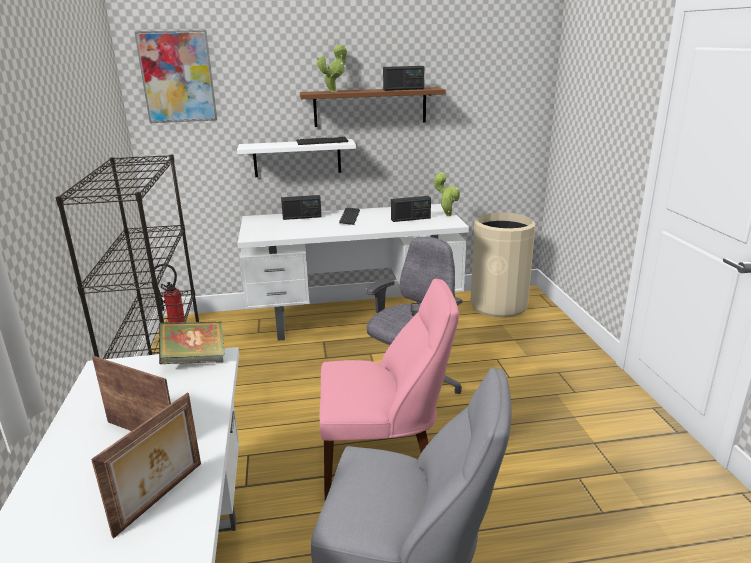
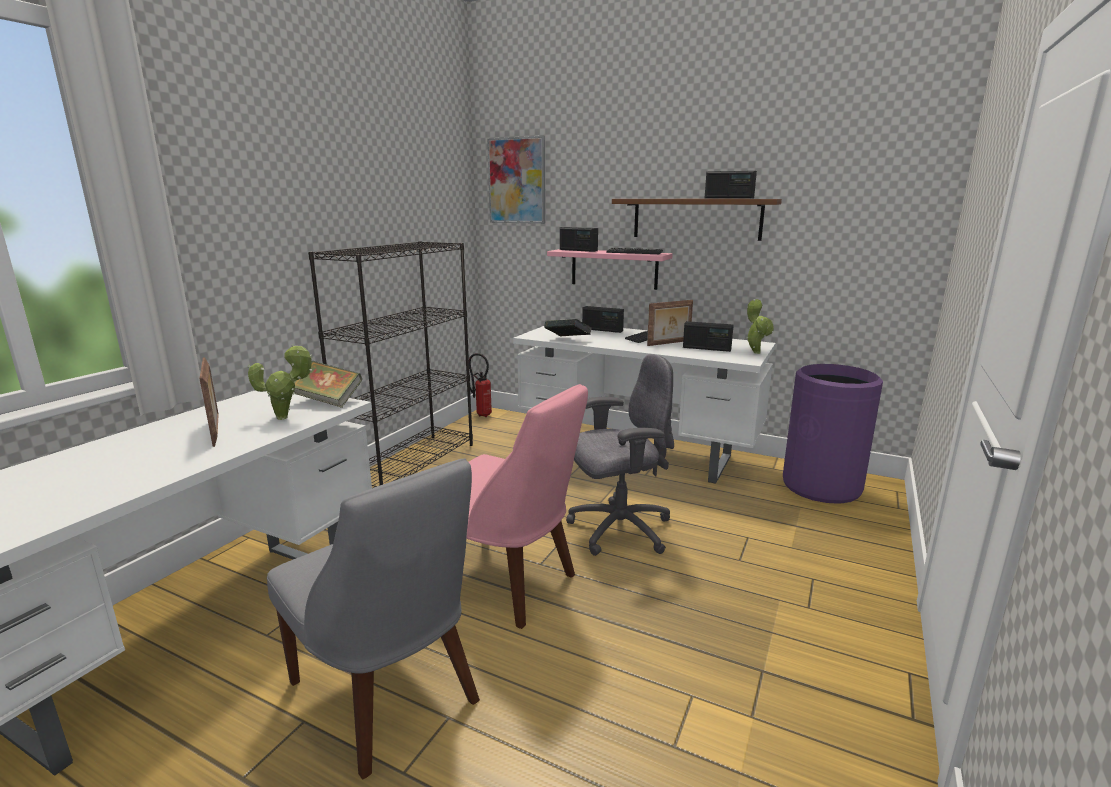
camera: 35 degrees right, 5 degrees down
(161, 498) = (149, 469): picture frame -> picture frame (669, 343)
(264, 145) = (578, 250): none -> radio
(292, 234) = (567, 340): none -> book
(297, 158) = (614, 268): white shelf -> pink shelf
(334, 91) = (652, 198): potted plant -> potted plant (286, 417)
(499, 305) = (821, 486): beige trash can -> purple trash can

